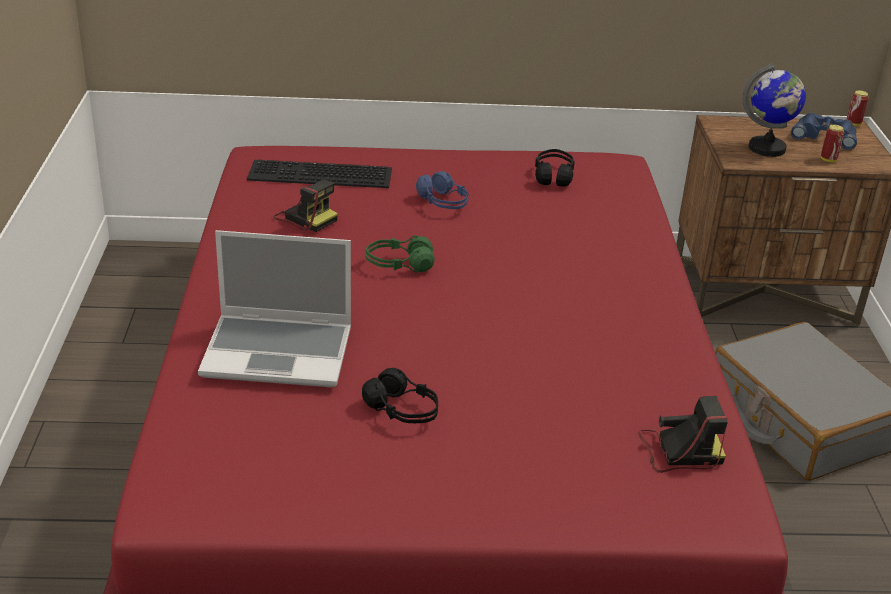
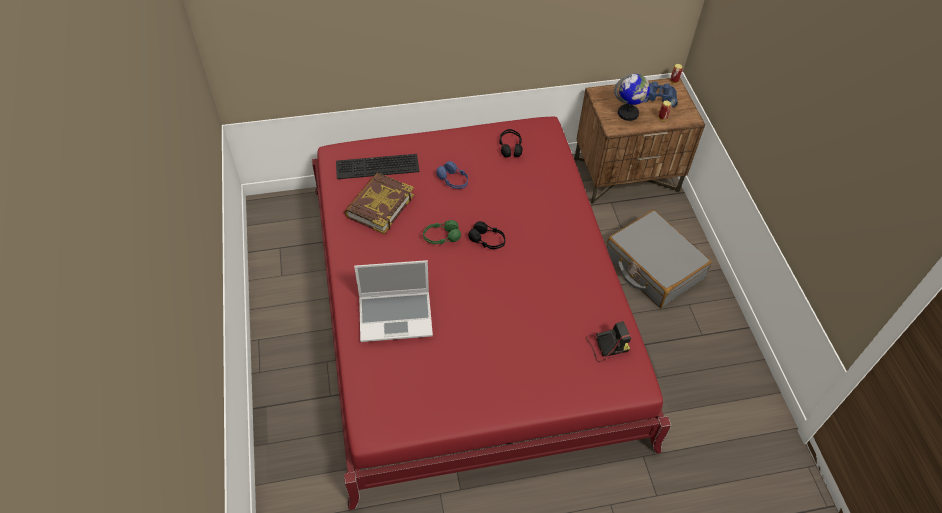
camera: 10 degrees left, 20 degrees up
(305, 217) = (379, 206): camera -> book
(402, 410) = (468, 345): black headphones -> black headphones (487, 240)

